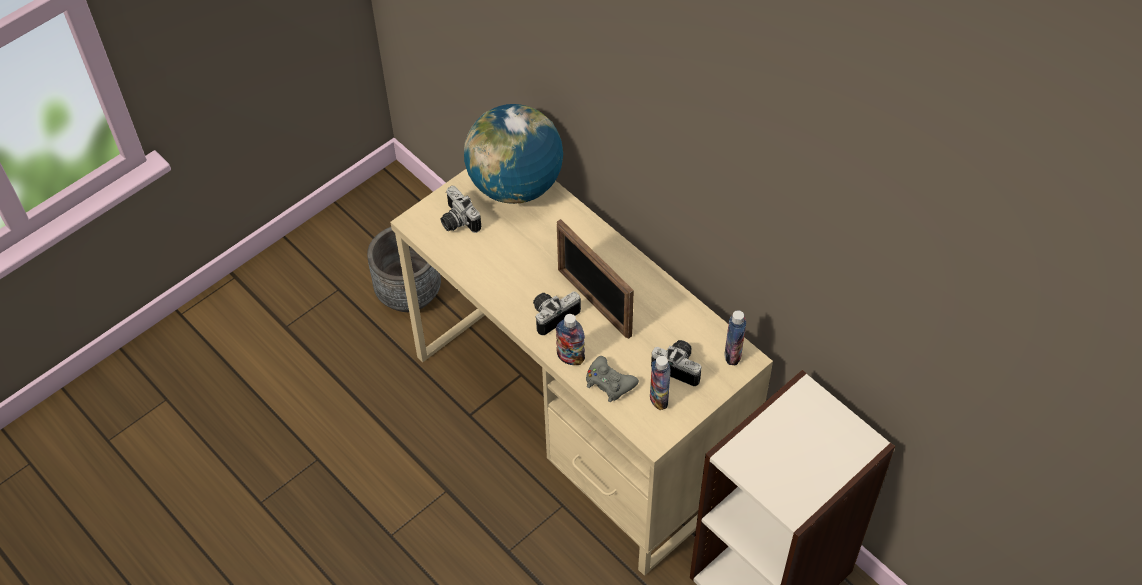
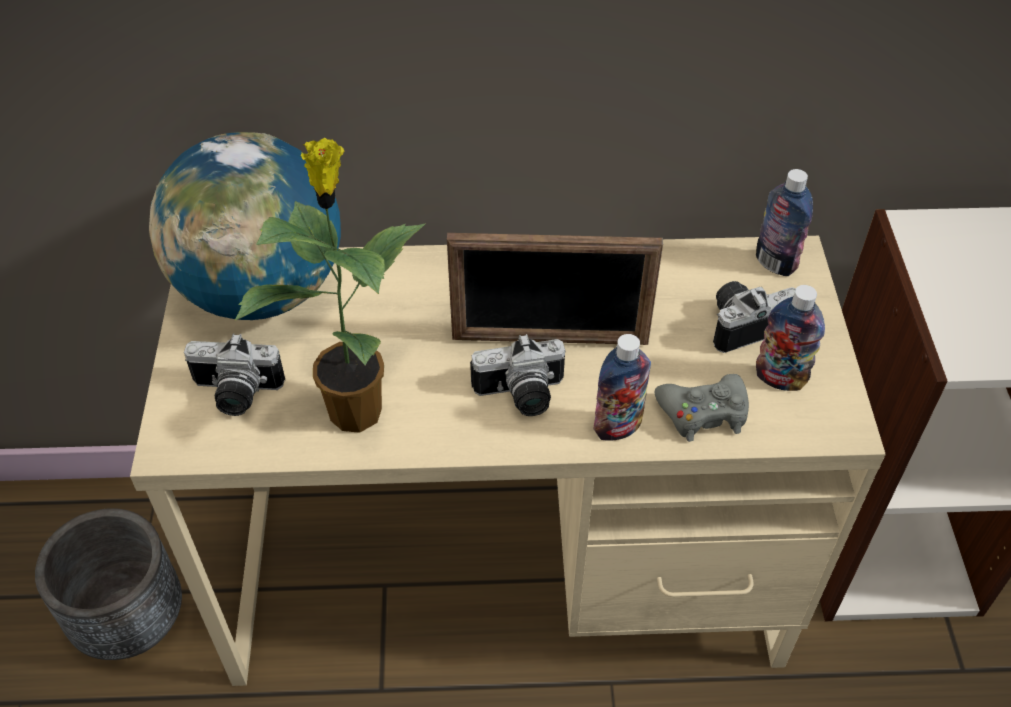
camera: 50 degrees left, 5 degrees down
(490, 264) = (356, 408): none -> potted plant
(552, 314) = (521, 396): camera -> camera turned 105 degrees counterclockwise

